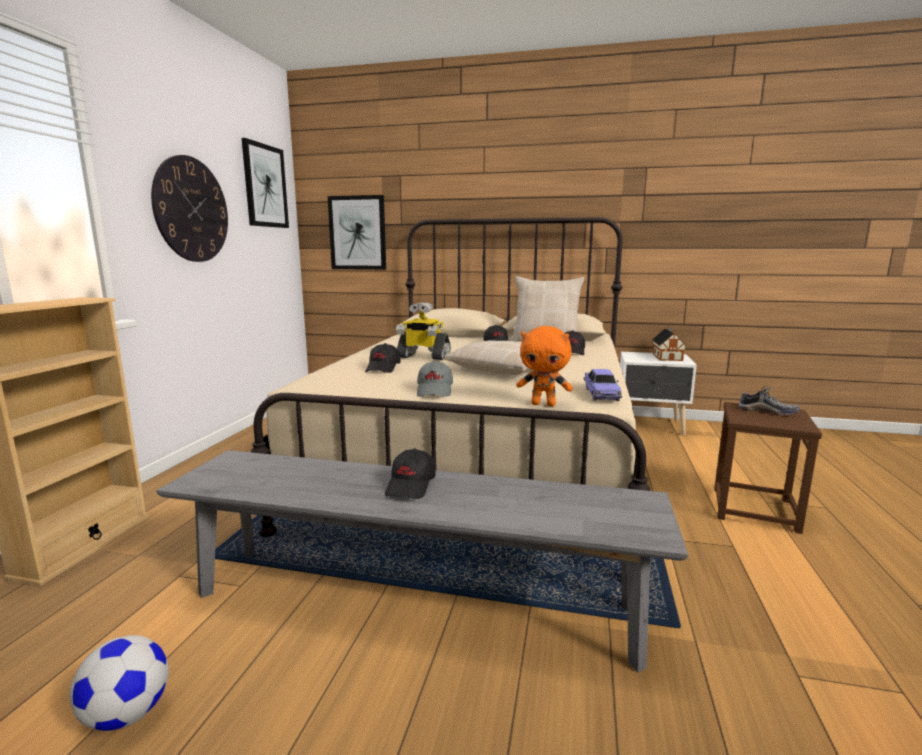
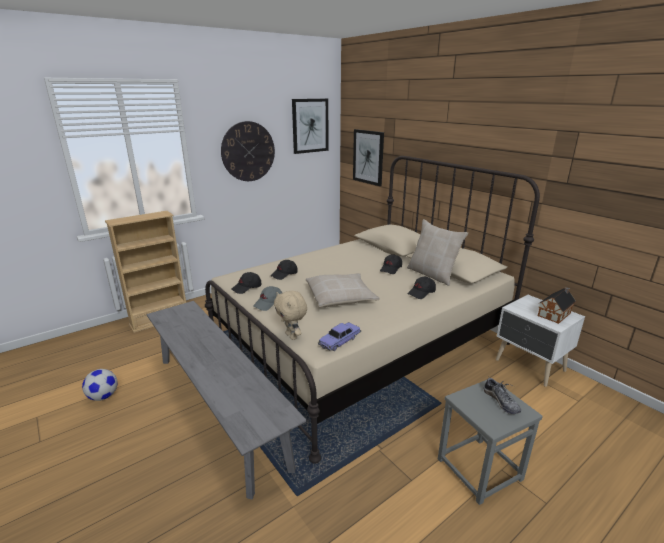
camera: 40 degrees right, 10 degrees up
(411, 486) = (216, 354): black cap -> black cap (247, 288)
(423, 356) = (324, 269): toy robot -> none
(544, 404) = (292, 336): orange plush toy -> beige plush toy
(753, 509) = (479, 468): brown stool -> grey stool

